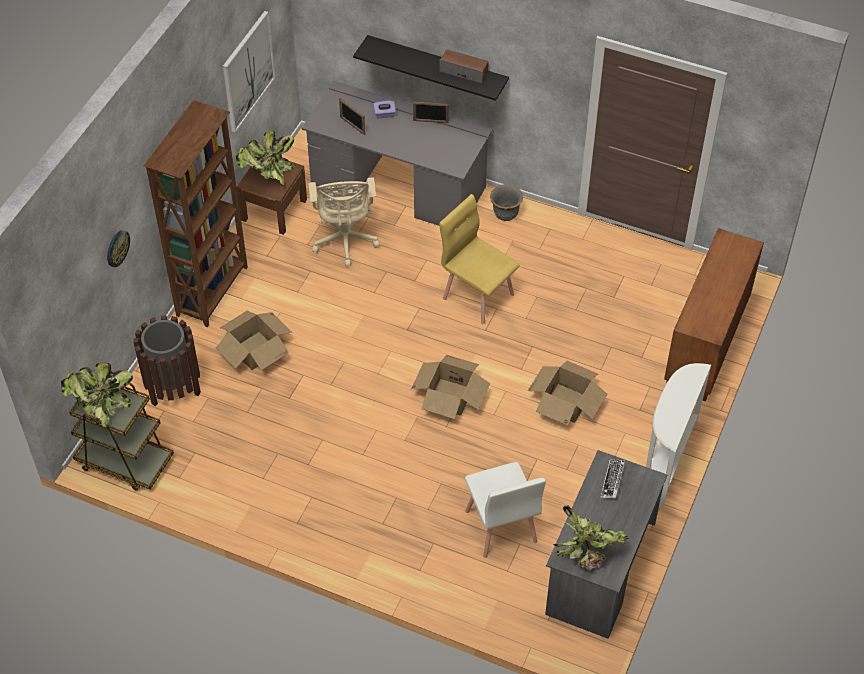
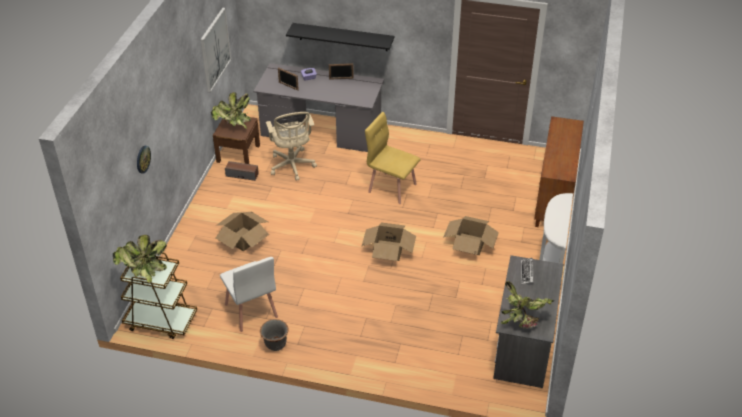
camera: 10 degrees left, 10 degrees down
(173, 387) = (188, 269): brown trash can -> none
(213, 291) = (205, 206): brown bookcase -> none
(464, 72) = (363, 36): speaker -> speaker (242, 174)
(500, 527) = (445, 327): white chair -> white chair (251, 311)
(505, 214) = (398, 139): grey planter -> grey planter (275, 345)

